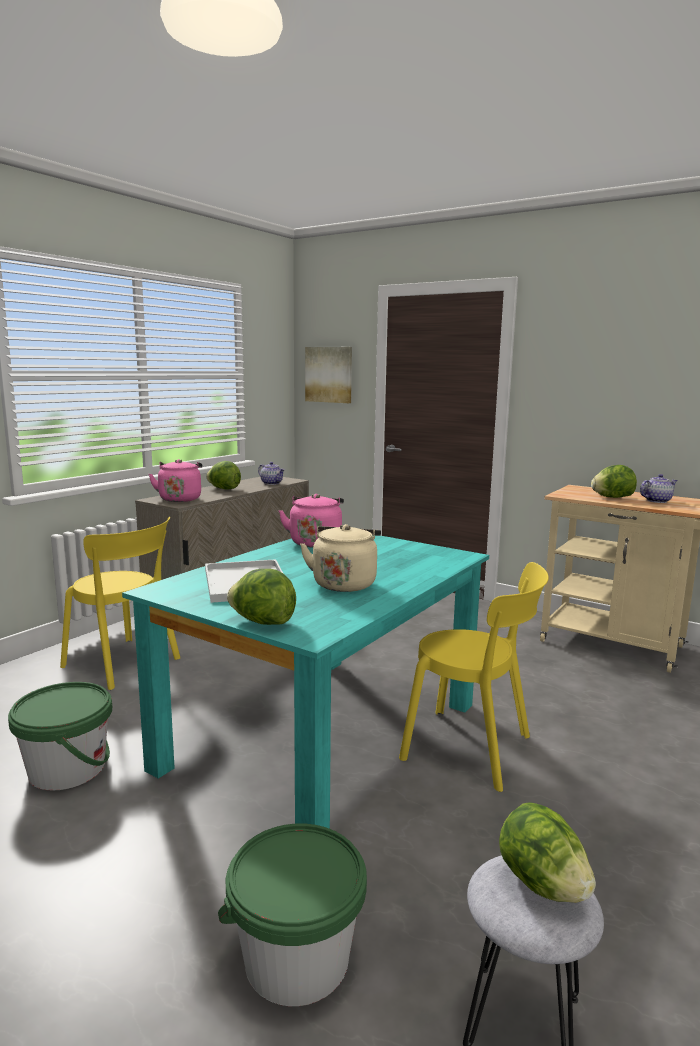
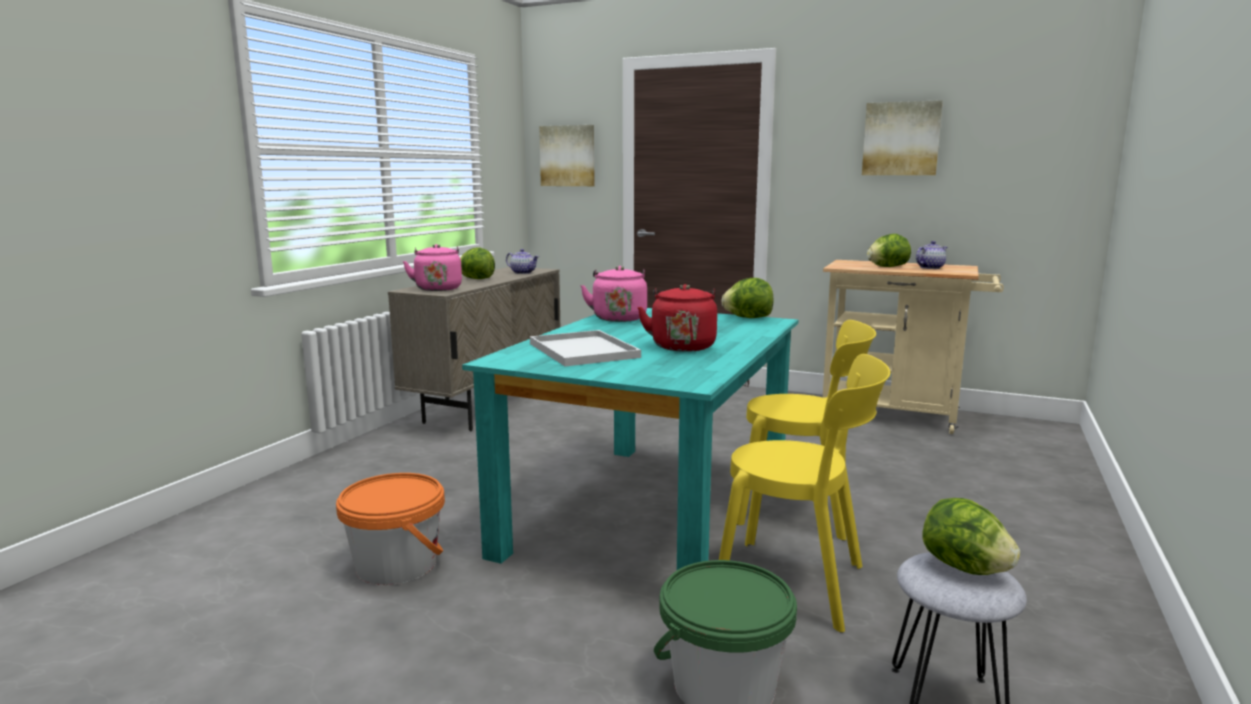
camera: 10 degrees left, 0 degrees up
(67, 768) = (396, 565): green bucket -> orange bucket
(124, 664) = (400, 469): yellow chair -> yellow chair (798, 585)
(262, 622) = (634, 377): lettuce -> lettuce (748, 318)
(344, 583) = (682, 346): beige kettle -> red kettle
(637, 368) = (901, 139): none -> picture

